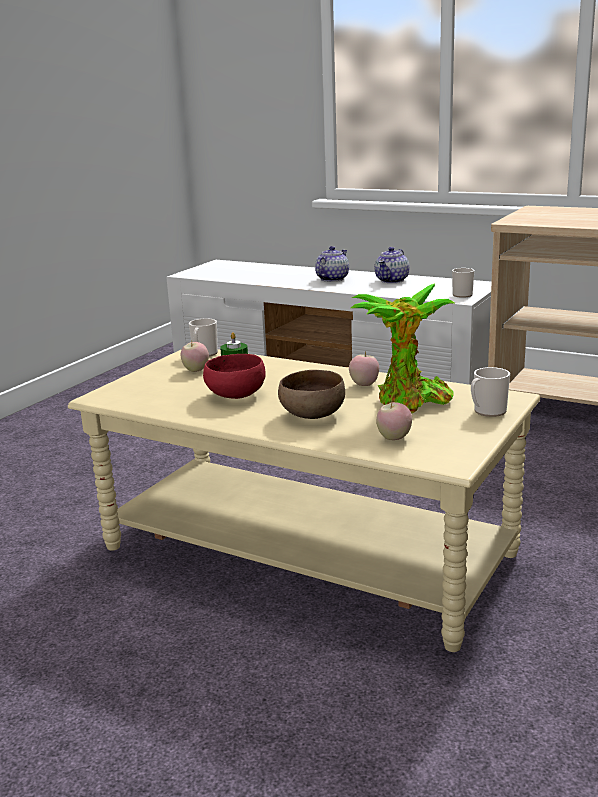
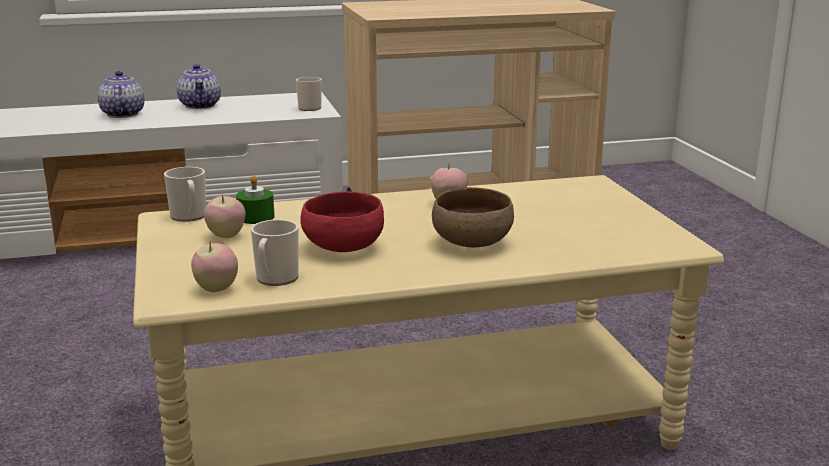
camera: 45 degrees left, 0 degrees up
(394, 438) = (591, 241): apple -> apple (216, 289)
(409, 403) = (528, 208): potted plant -> none
(487, 411) = (604, 198): mug -> mug (275, 279)

